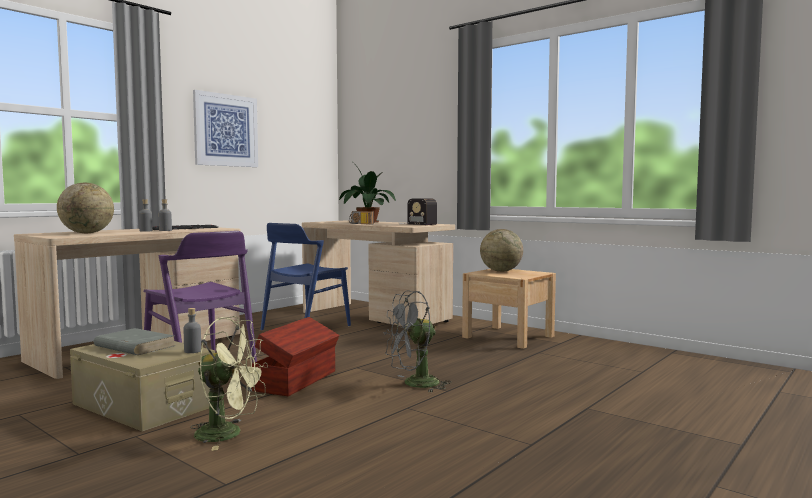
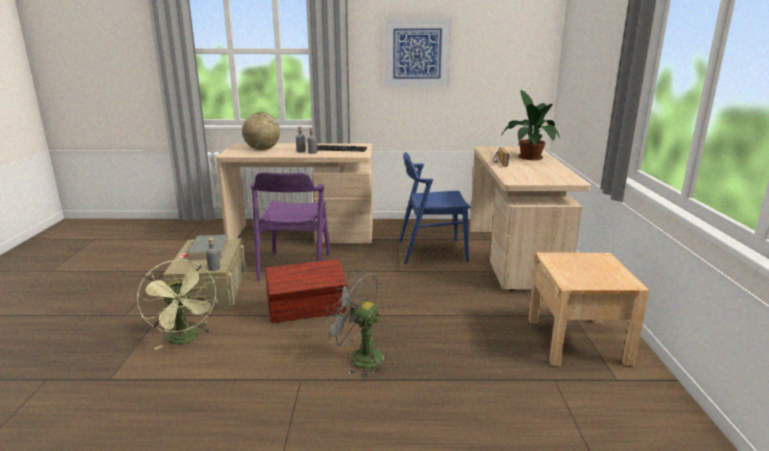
camera: 50 degrees right, 15 degrees up
(416, 224) = (551, 174): radio -> none
(501, 271) = (588, 262): globe -> none

